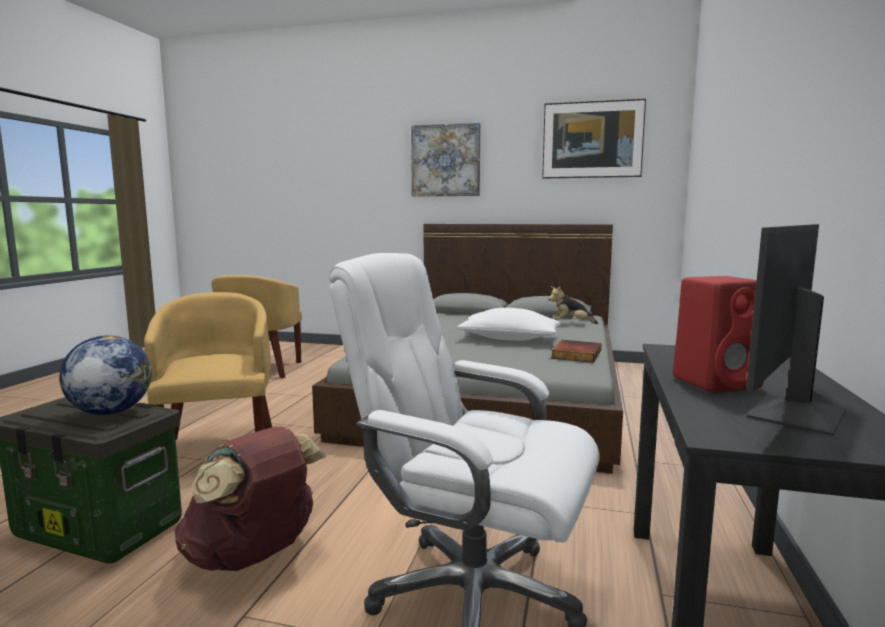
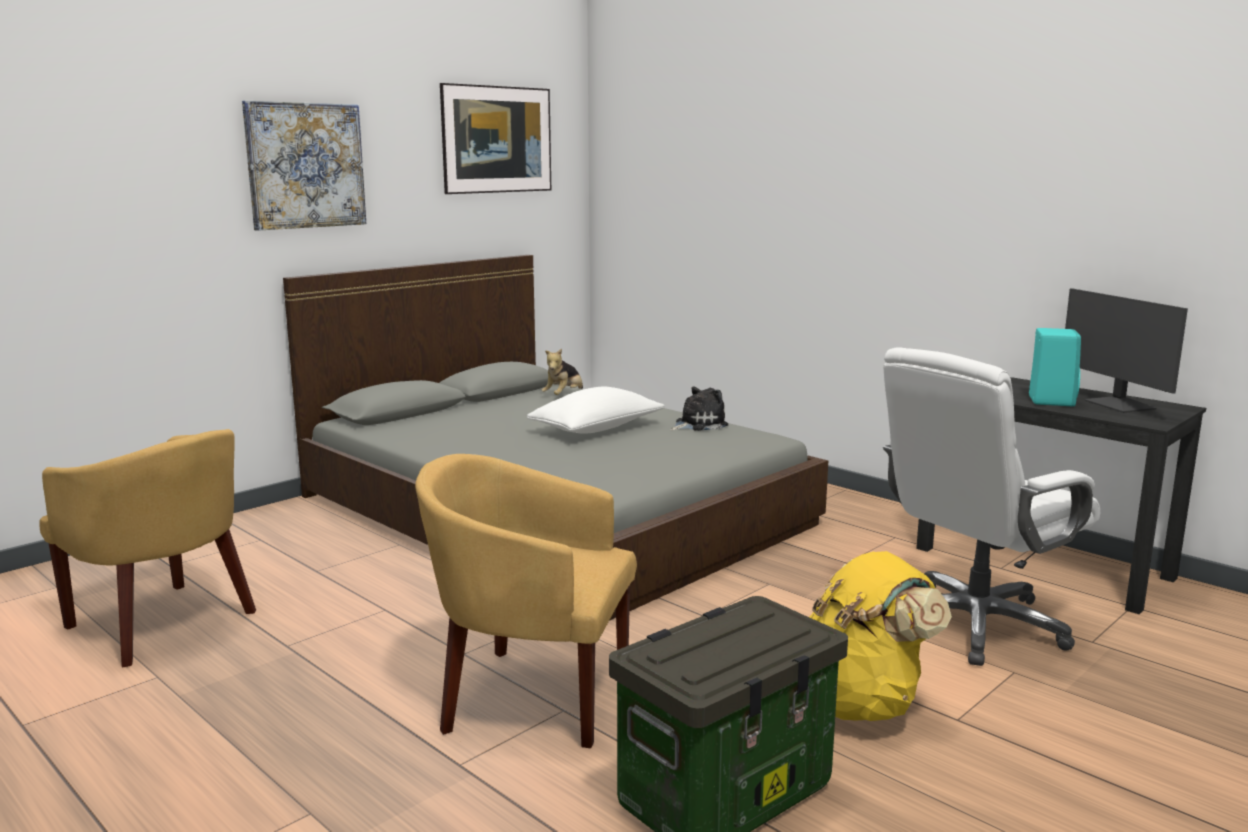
camera: 60 degrees left, 5 degrees up
(110, 412) = (744, 626): globe -> none
(254, 556) = (857, 704): brown backpack -> yellow backpack
(575, 354) = (698, 424): book -> plush toy
(717, 382) = (1050, 400): red speaker -> turquoise speaker

